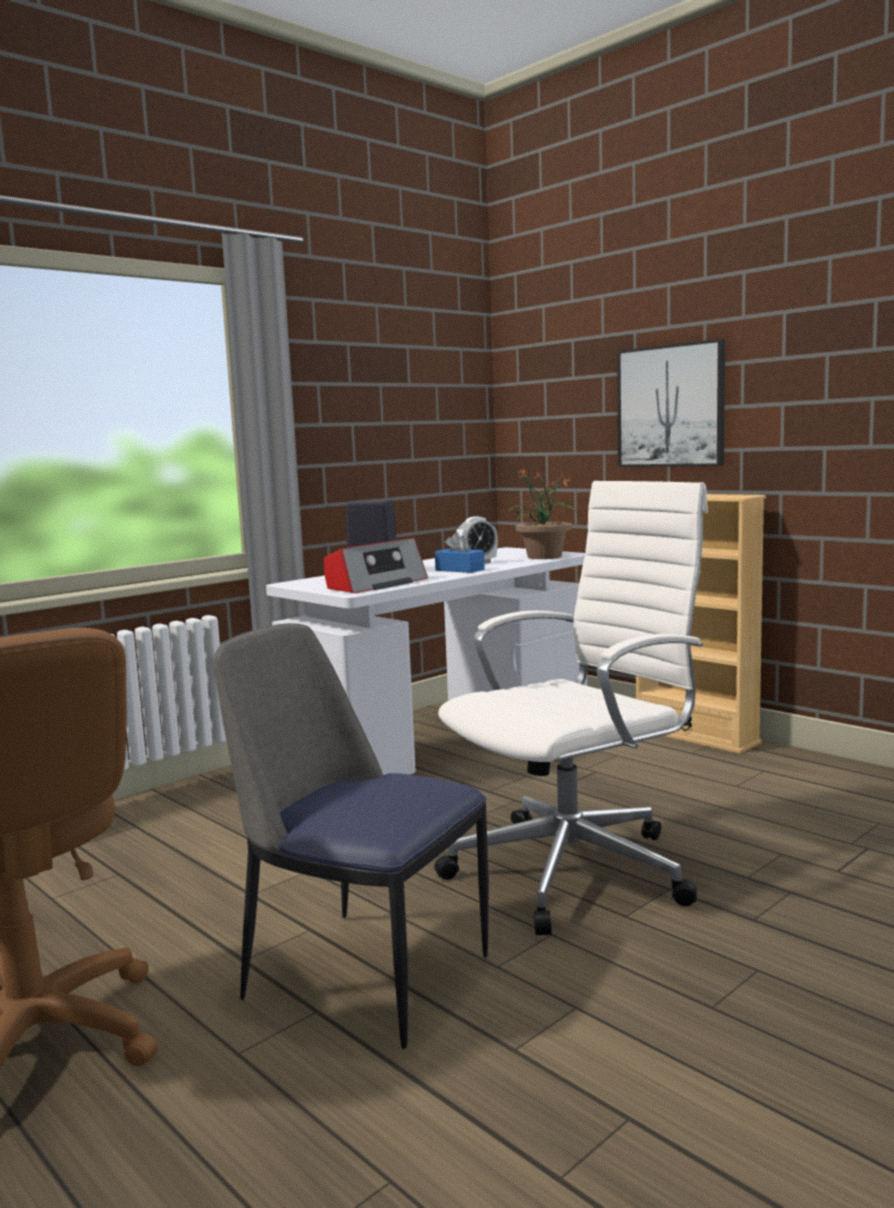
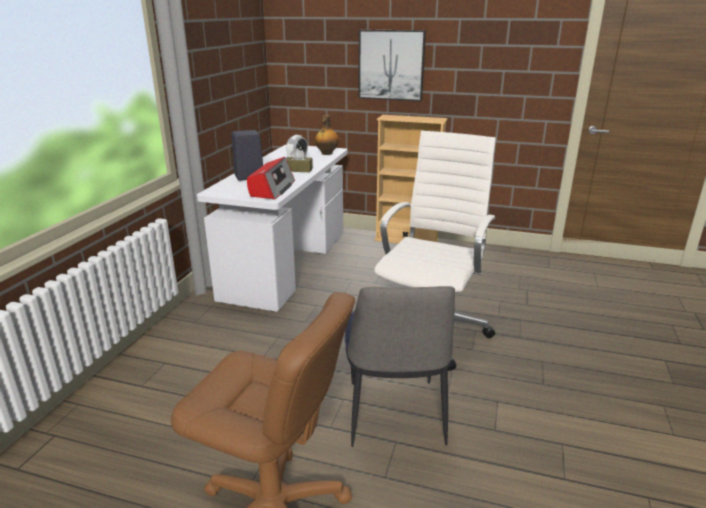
camera: 30 degrees left, 15 degrees up
(362, 973) = (394, 415): chair -> chair turned 90 degrees counterclockwise
(459, 570) = (298, 170): blue tissue box -> brown tissue box
(544, 557) = (326, 153): potted plant -> bottle

